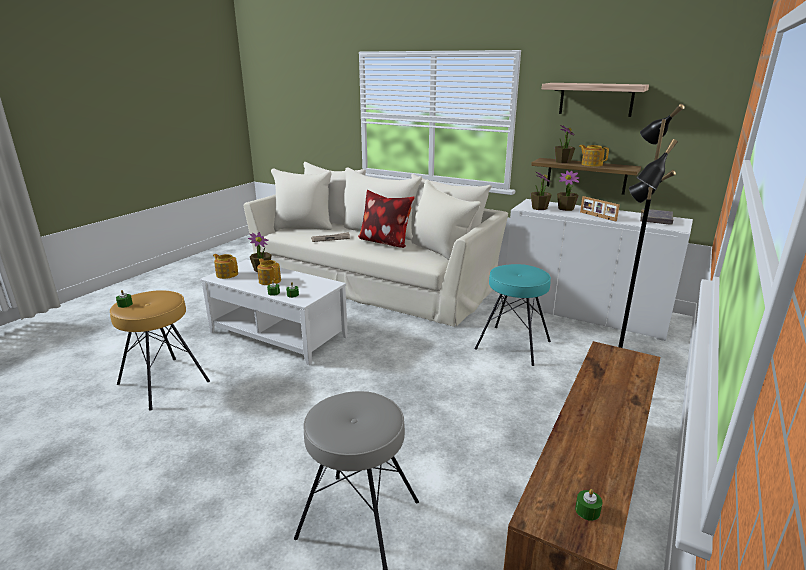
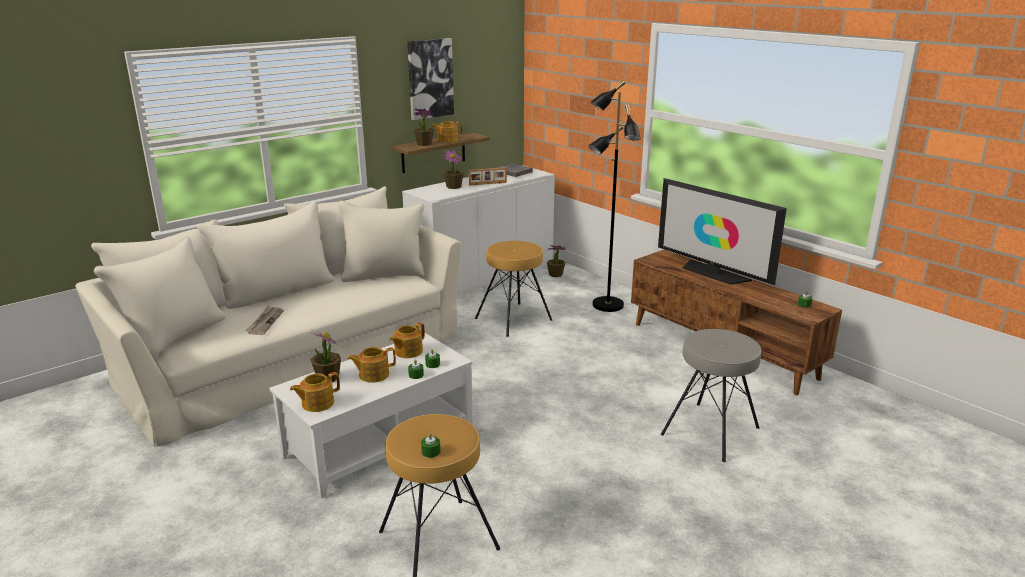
camera: 70 degrees left, 0 degrees up
(310, 283) = (408, 352): none -> teapot
(385, 242) = (325, 294): pillow -> none
(513, 345) = (514, 319): turquoise stool -> brown stool
(539, 208) = (441, 193): potted plant -> potted plant (555, 274)
(596, 99) = (430, 78): shelf -> picture
(620, 404) = (713, 273): none -> television

